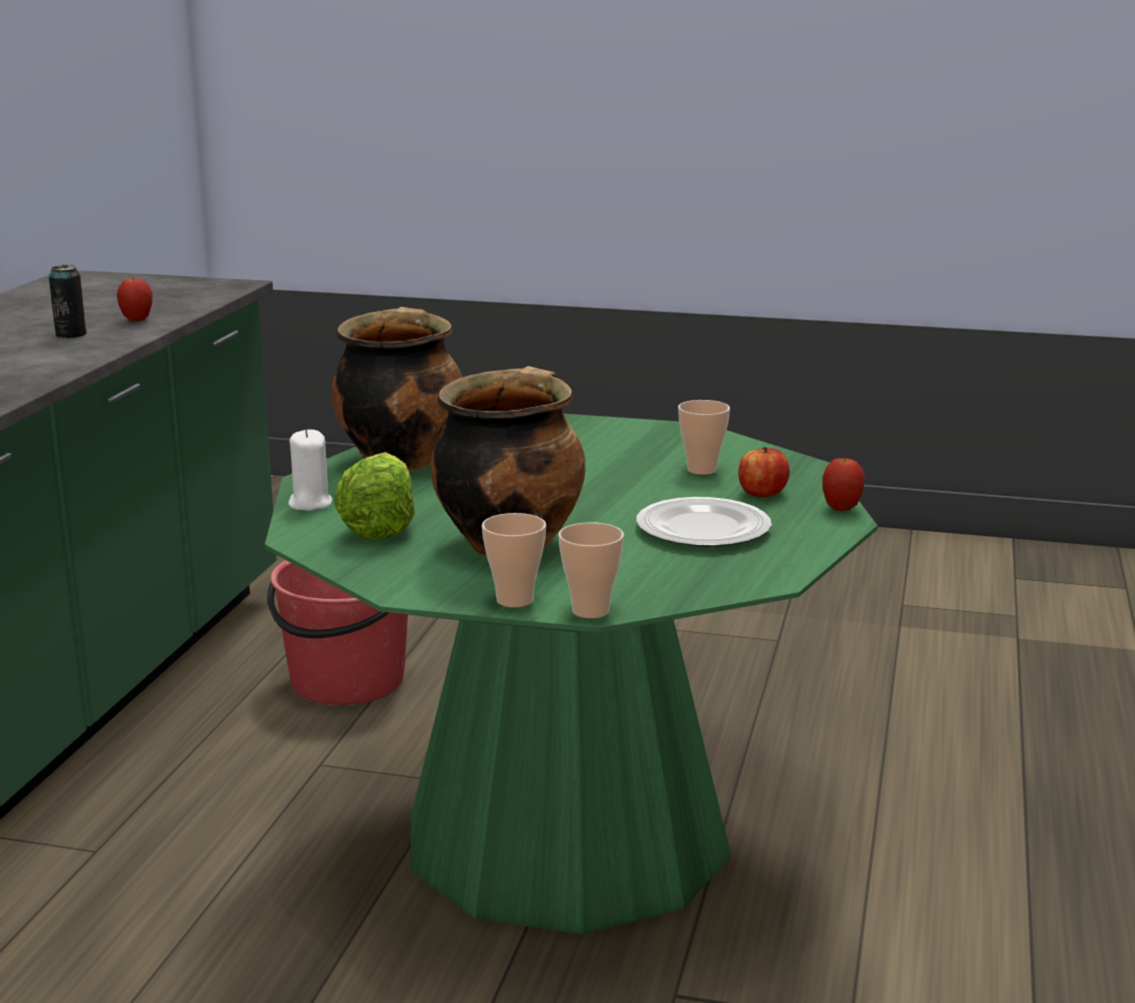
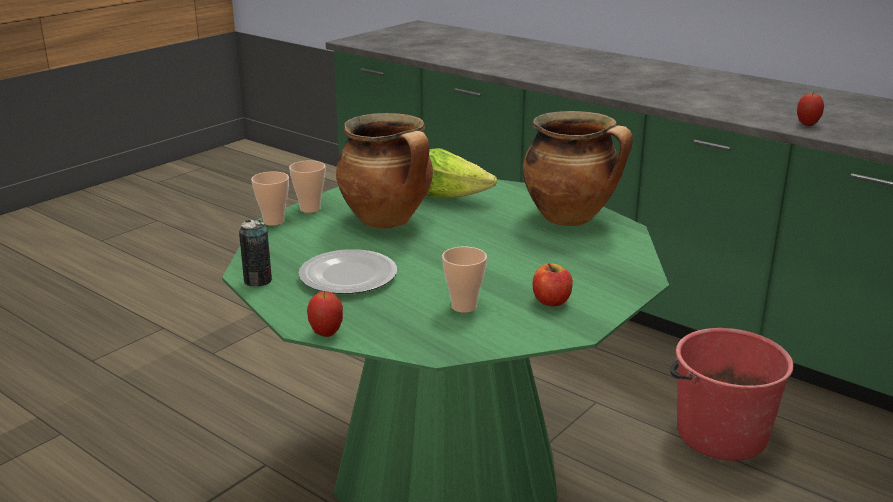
camera: 115 degrees right, 5 degrees up
(71, 334) = (767, 110): can -> can (258, 281)
(310, 503) = (506, 187): white candle -> none
(762, 493) = (391, 314): apple -> apple (551, 301)

